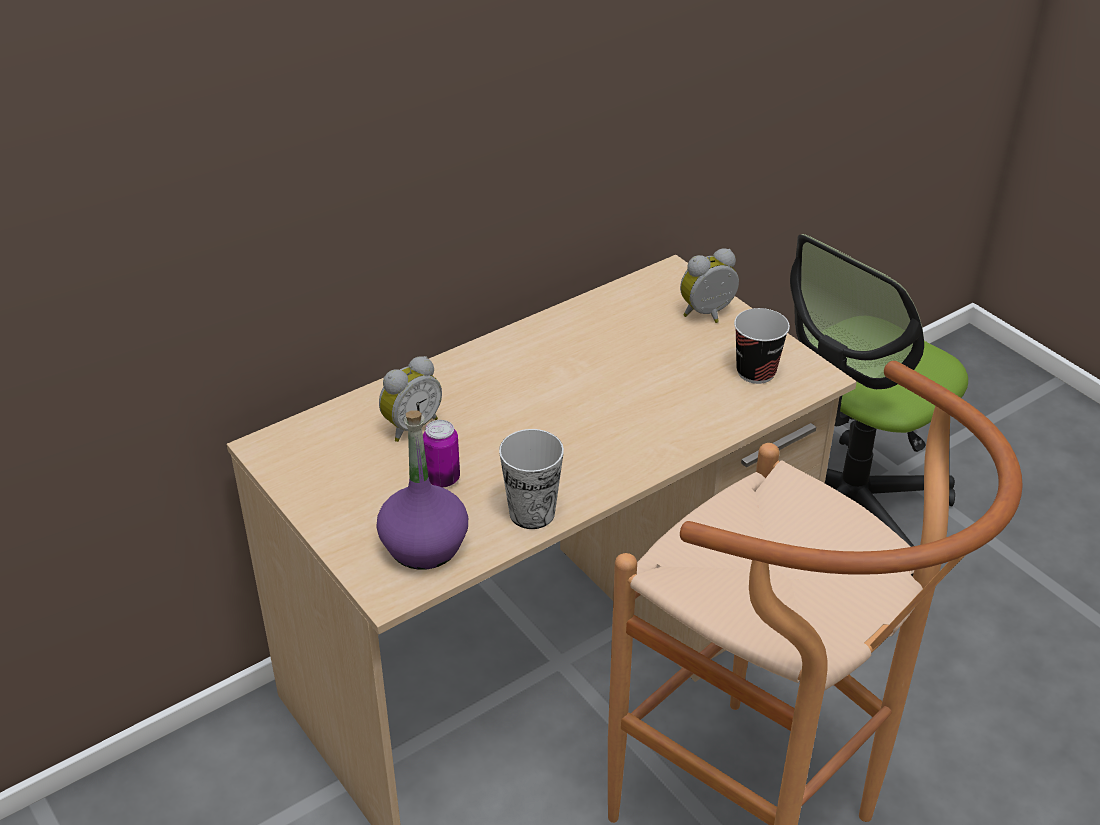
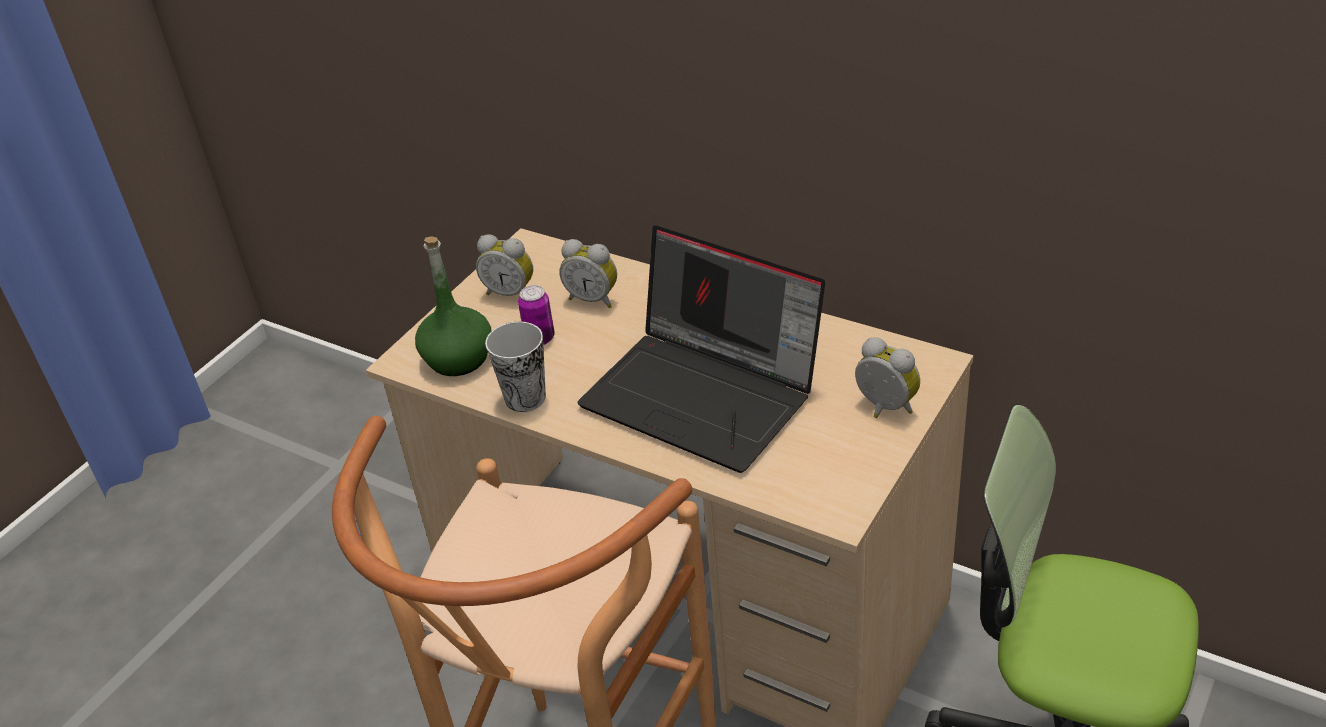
camera: 70 degrees right, 0 degrees up
(343, 479) = (511, 293): none -> alarm clock
(424, 546) = (458, 358): purple bottle -> green bottle
(617, 399) = (706, 394): none -> laptop
(756, 372) = (814, 468): cup -> none

